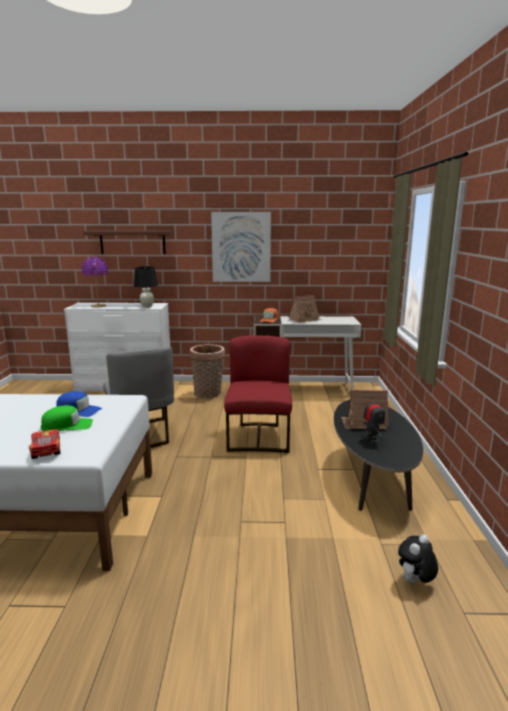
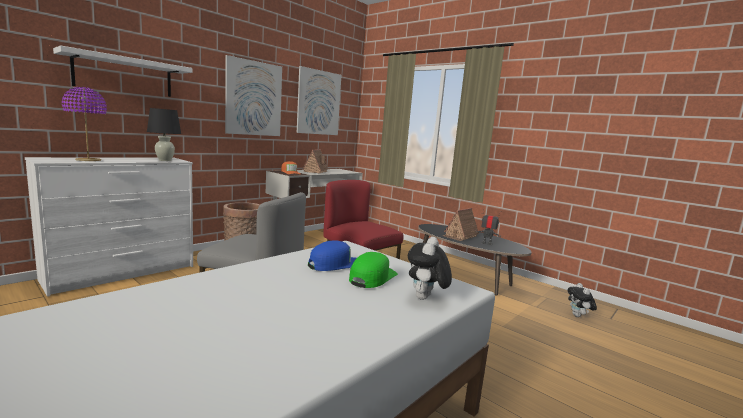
camera: 50 degrees left, 5 degrees down
(46, 449) = (425, 299): toy car -> plush toy
(132, 242) = (124, 75): brown shelf -> white shelf
(322, 242) = (319, 102): none -> picture

